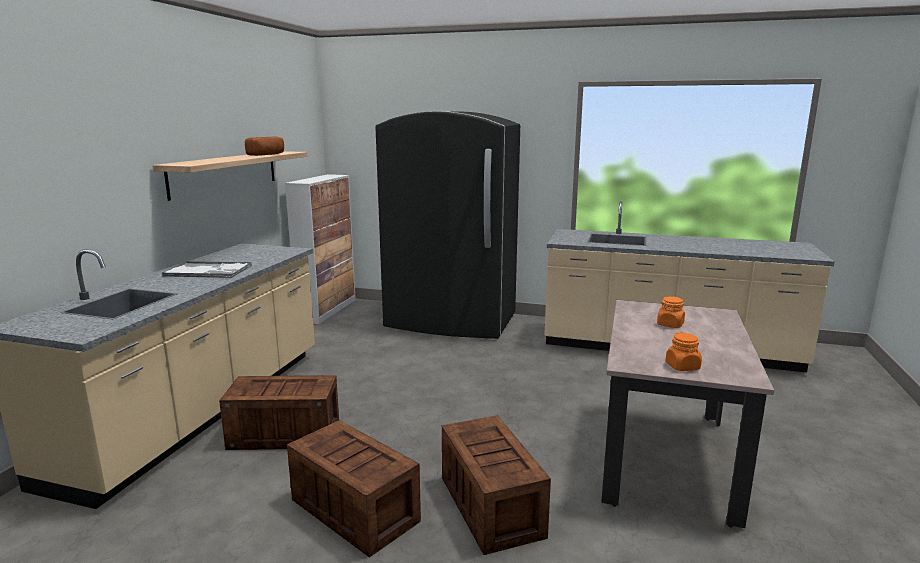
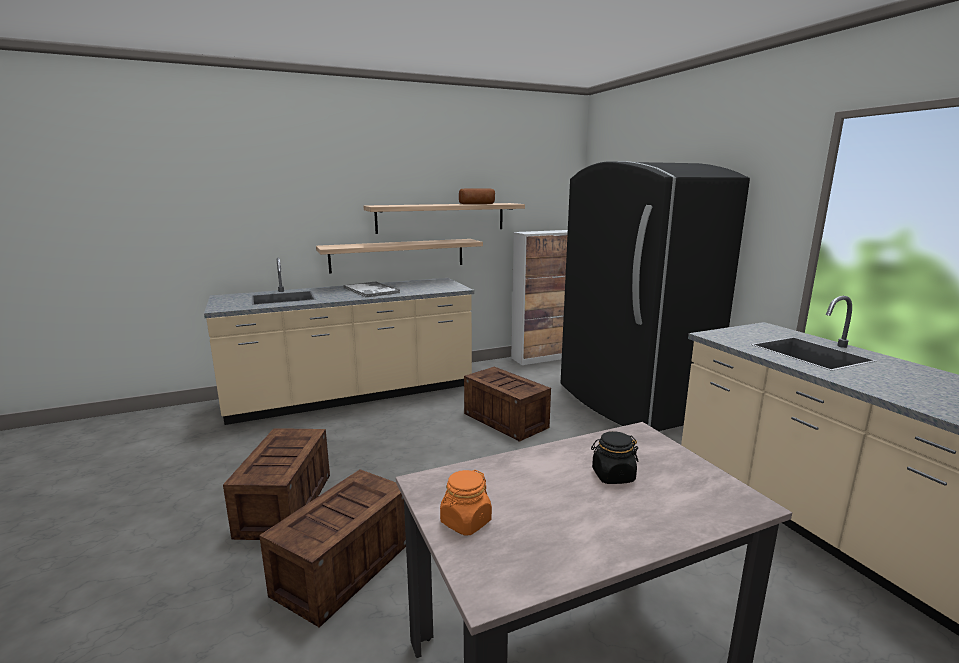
camera: 50 degrees right, 0 degrees up
(192, 225) = (398, 255): none -> shelf
(286, 434) = (355, 432): crate -> crate (506, 420)
(670, 324) = (613, 476): orange jar -> black jar

